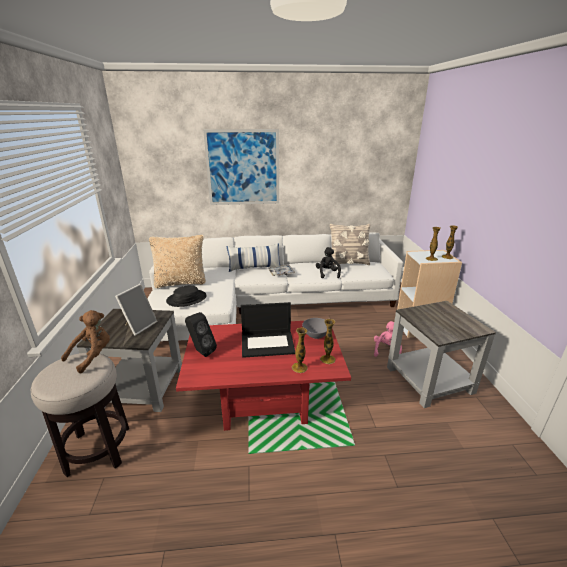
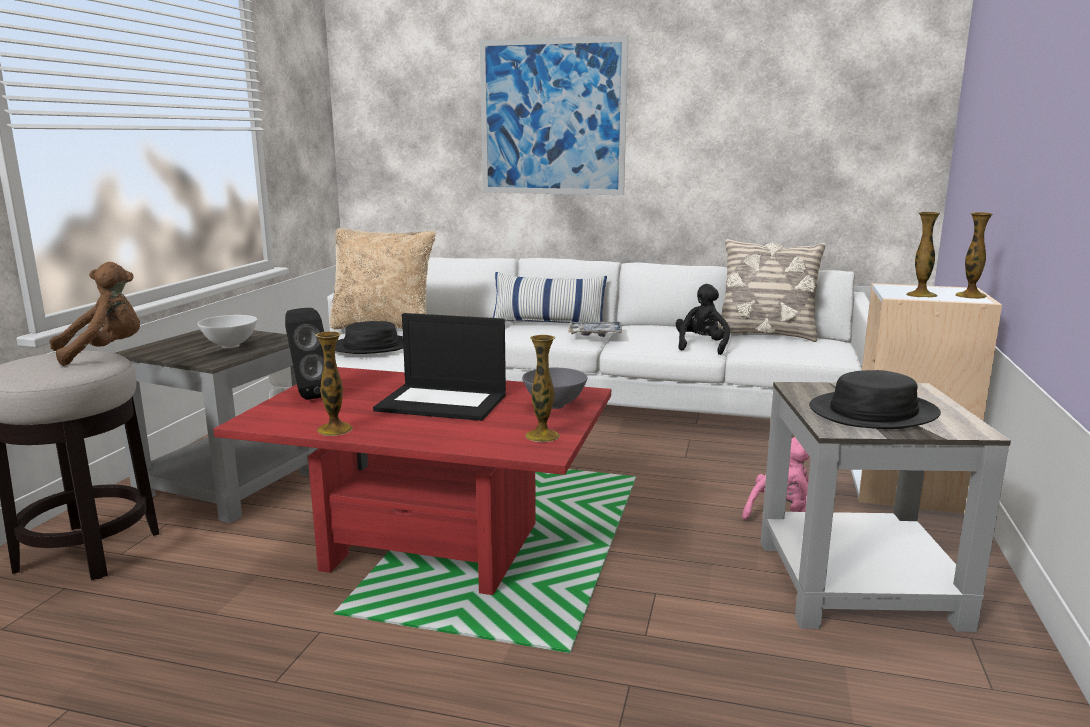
camera: 20 degrees right, 10 degrees down
(139, 326) = (231, 346): picture frame -> white bowl
(299, 367) = (468, 438): vase -> vase (334, 429)
(444, 324) = (873, 412): none -> black hat

